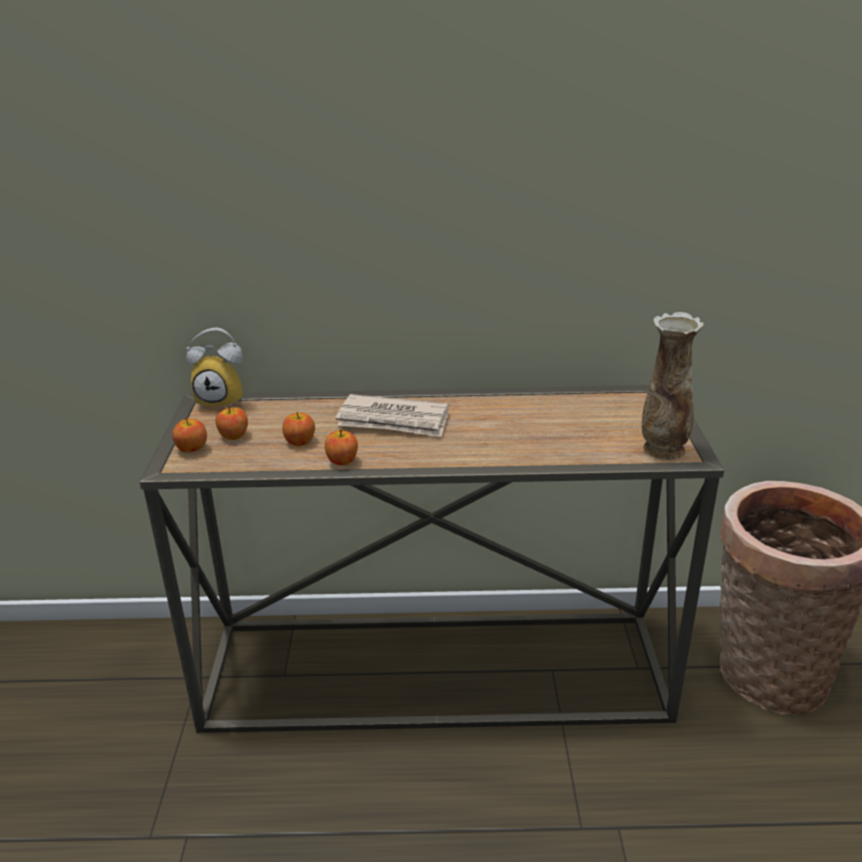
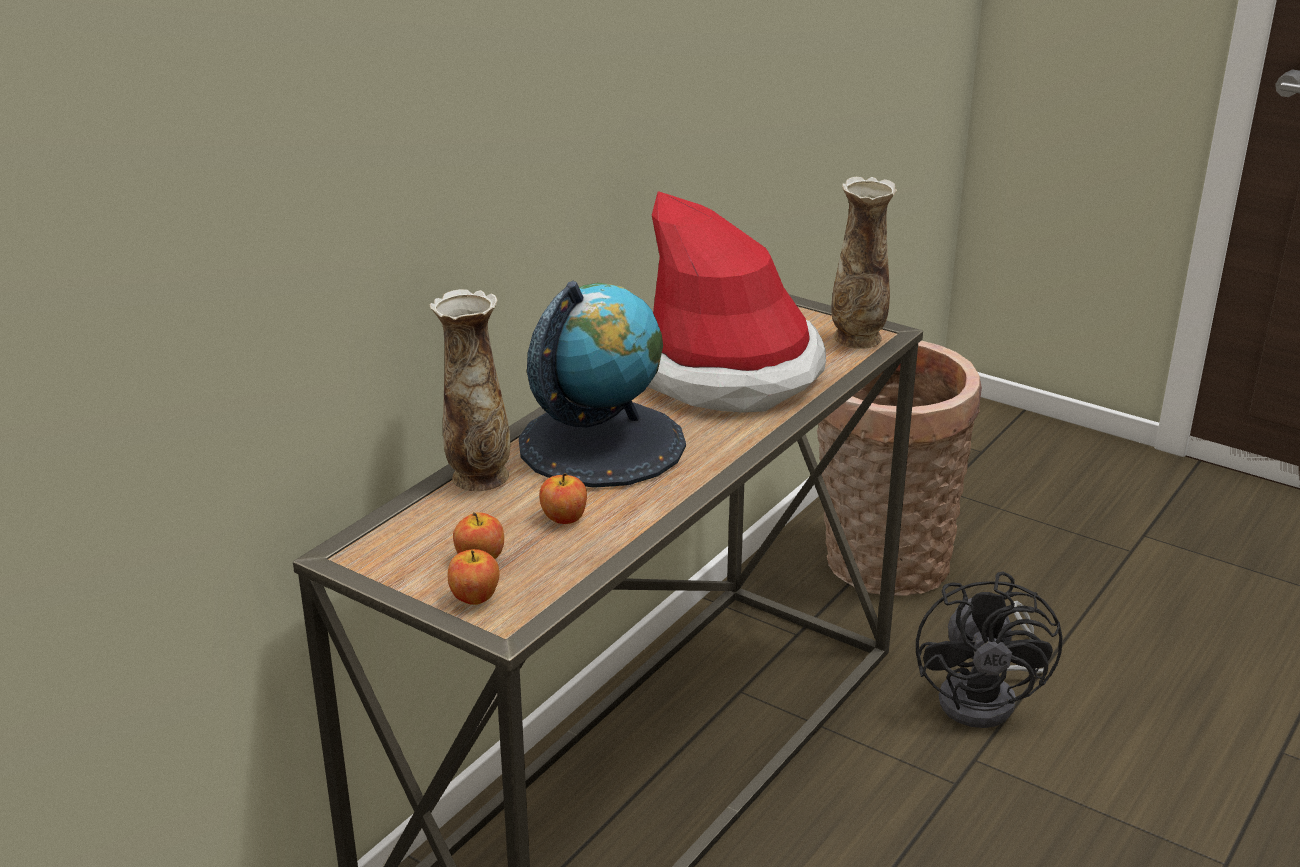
camera: 55 degrees left, 0 degrees up
(223, 400) = (366, 536): alarm clock -> none
(314, 403) = (478, 477): none -> vase
(342, 461) = (653, 504): apple -> none
(394, 420) = (601, 443): newspaper -> globe
(539, 424) = (728, 372): none -> hat
(695, 804) = (988, 698): none -> black fan

